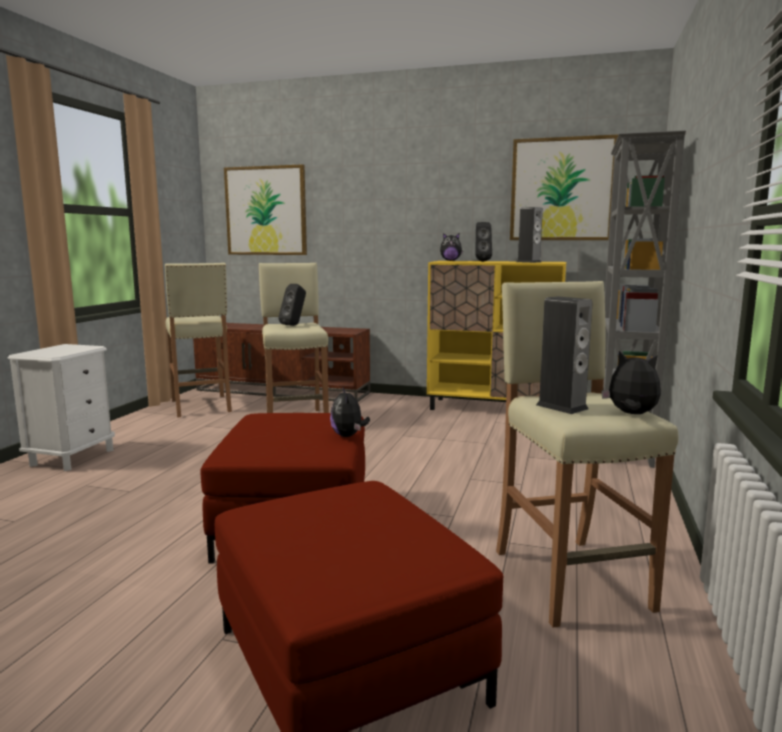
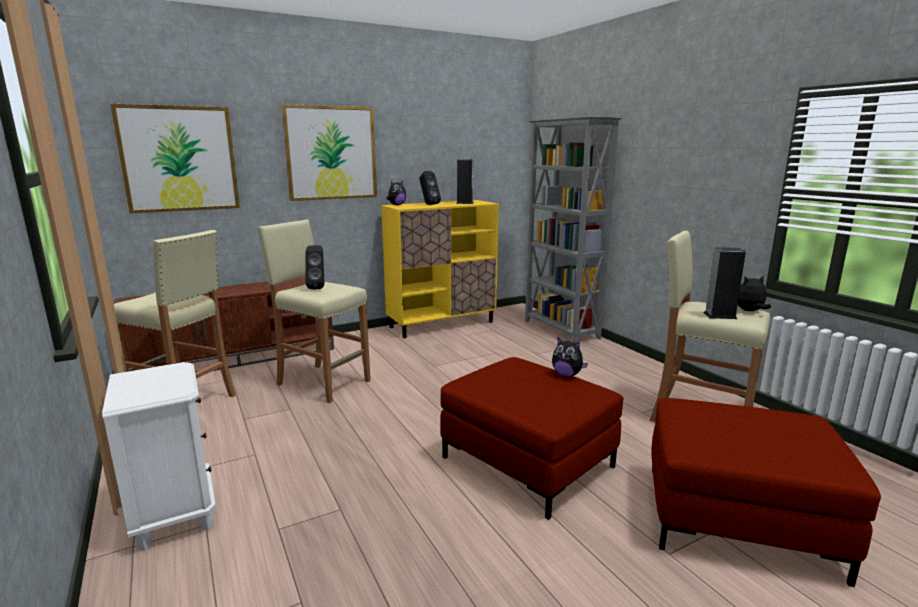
camera: 45 degrees left, 5 degrees up
(562, 189) = (470, 142): picture -> picture (331, 153)

